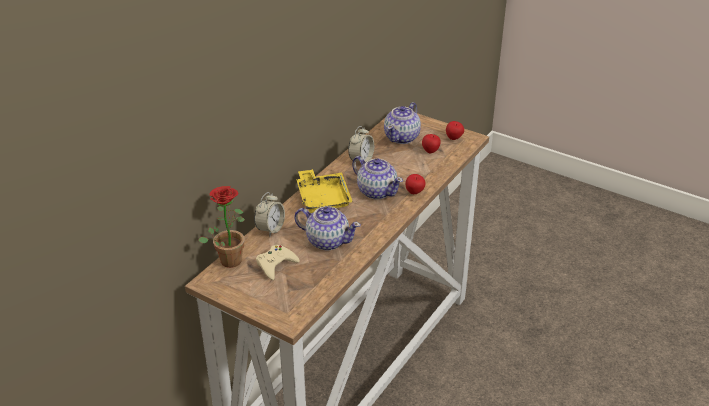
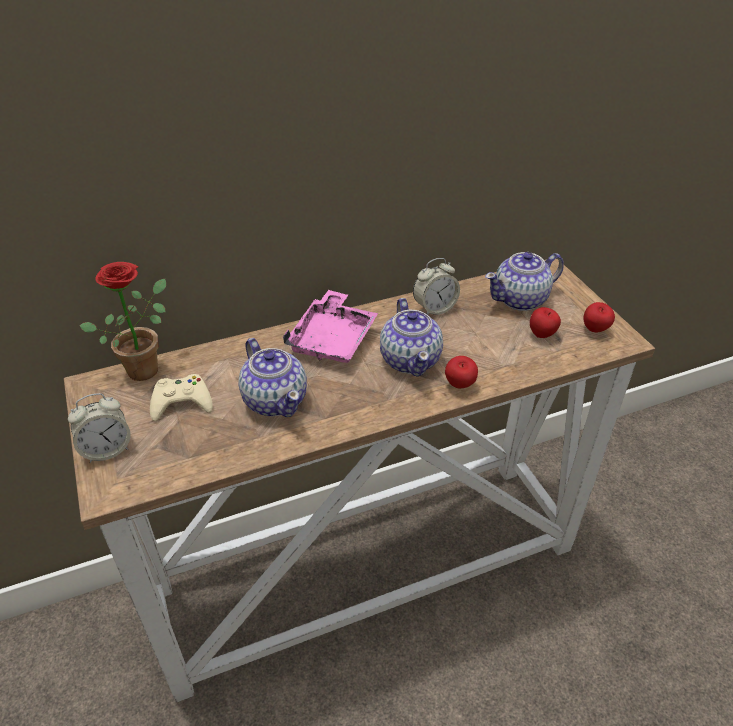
camera: 35 degrees right, 5 degrees up
(270, 229) = (230, 351): alarm clock -> alarm clock (107, 449)
(323, 198) = (333, 339): yellow tray -> pink tray

